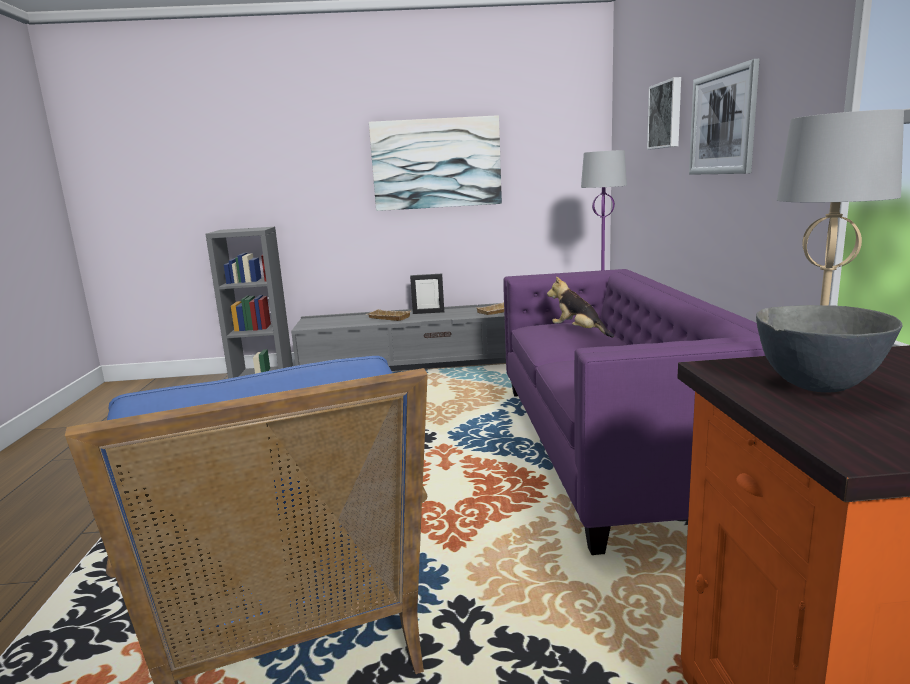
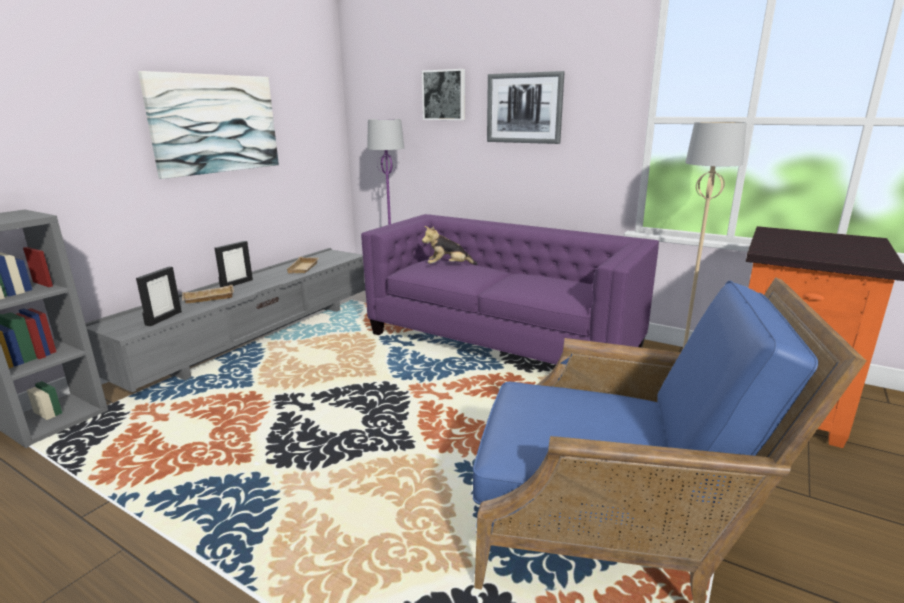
camera: 55 degrees left, 5 degrees up
(338, 324) = (163, 318): none -> picture frame
(817, 387) = (806, 250): grey bowl -> none

